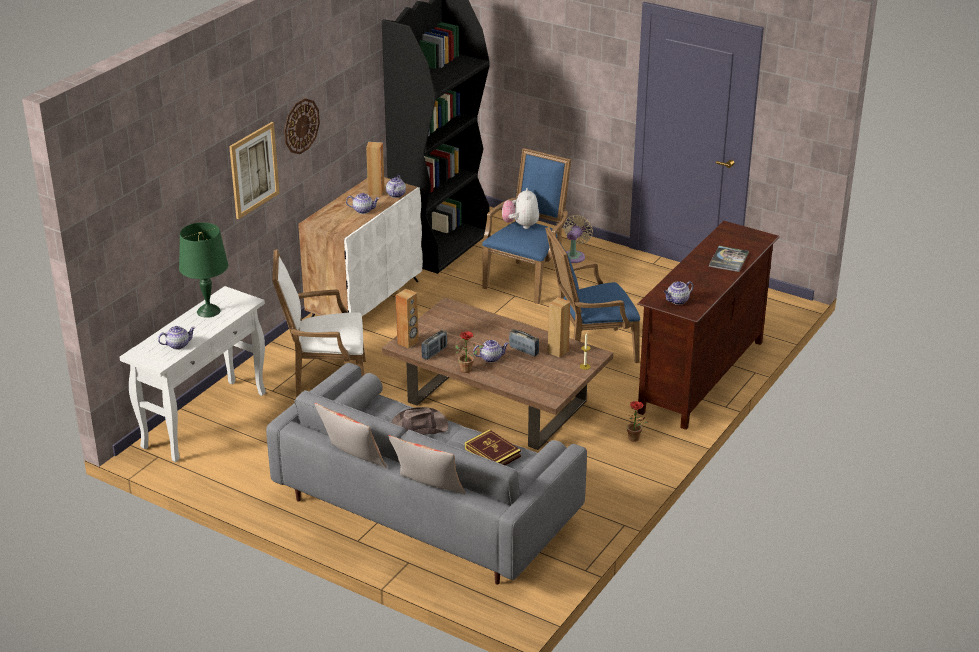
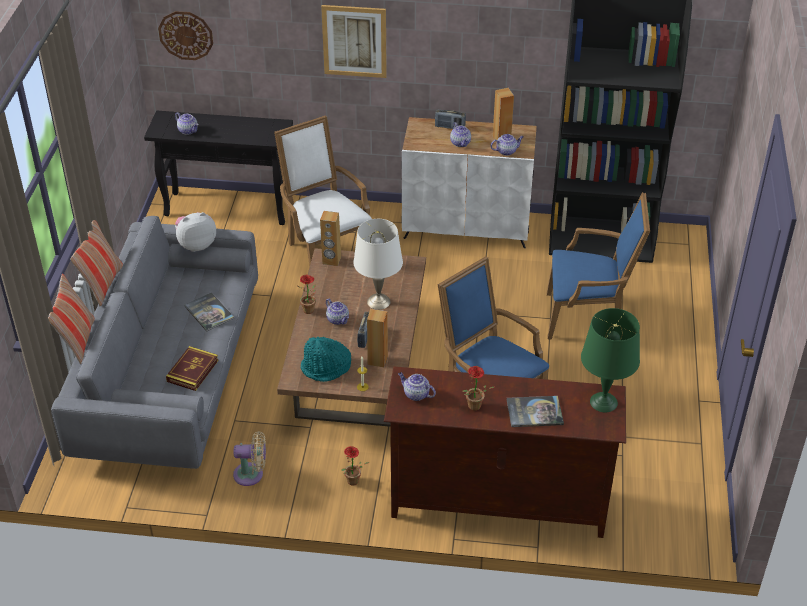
camera: 65 degrees right, 10 degrees up
(205, 419) = (229, 208): white console table -> black console table
(208, 311) = (247, 126): green table lamp -> green table lamp (603, 402)
(301, 126) = (430, 31): wall clock -> wall clock (186, 35)
(418, 427) = (209, 312): brown hat -> book
(434, 352) = (325, 281): radio -> radio (450, 127)
(483, 333) = (379, 301): none -> white table lamp
(521, 225) = (596, 261): plush toy -> plush toy (196, 244)
(548, 378) = (326, 368): none -> turquoise hat
(574, 256) = (662, 336): beige fan -> beige fan (251, 474)
(708, 281) = (474, 408): none -> potted plant

